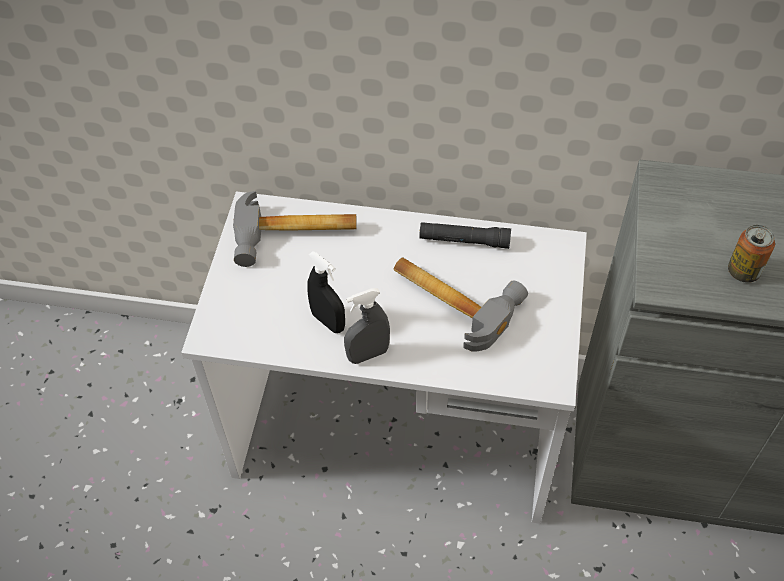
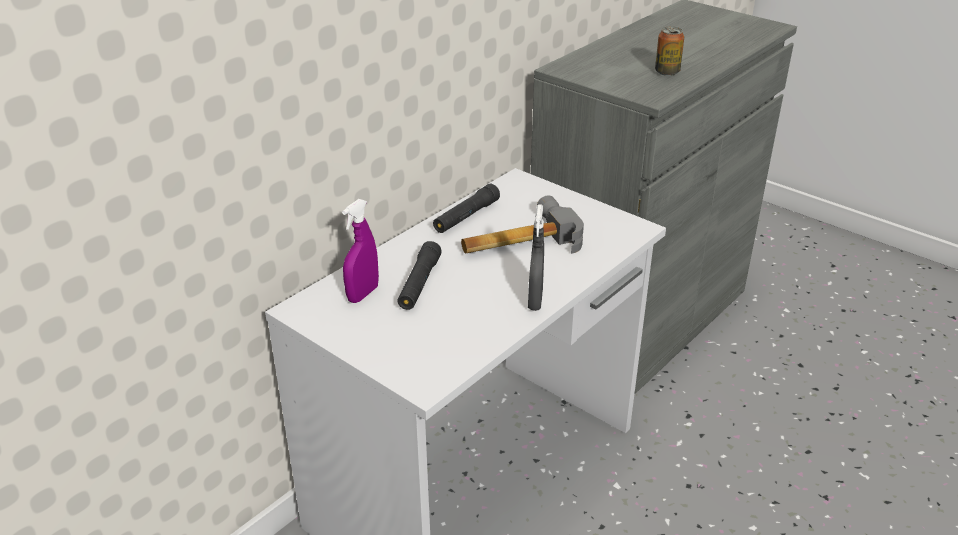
camera: 60 degrees left, 20 degrees down
(296, 235) = (363, 294): hammer -> purple spray bottle
(328, 321) = (479, 309): black spray bottle -> none
(336, 263) = (419, 284): none -> black flashlight

